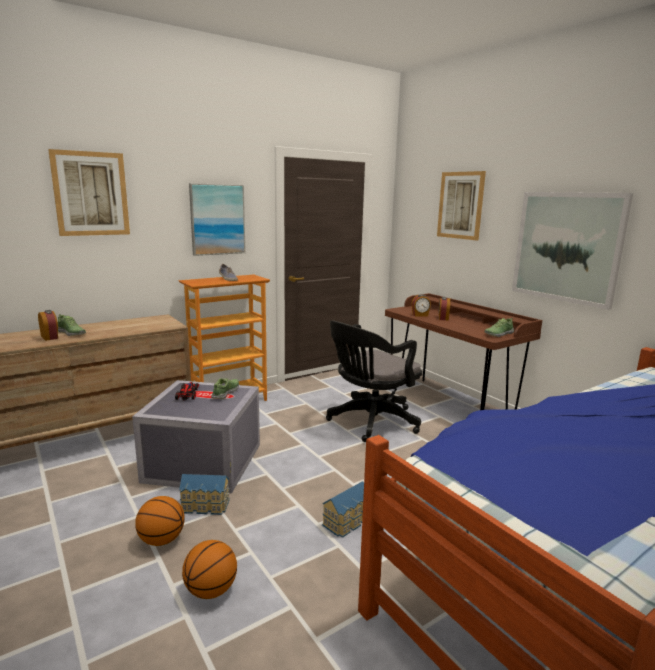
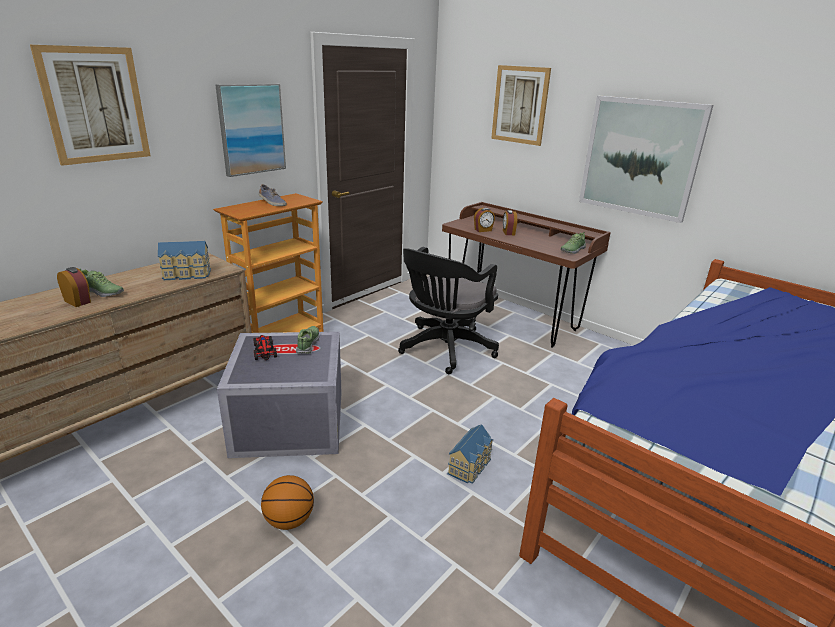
camera: 15 degrees left, 10 degrees up
(205, 506) = (317, 474): toy house -> toy house (187, 275)
(210, 590) = (369, 565): basketball -> none

